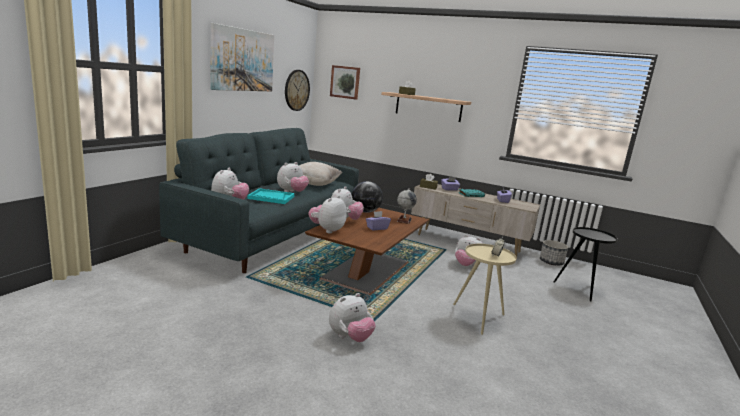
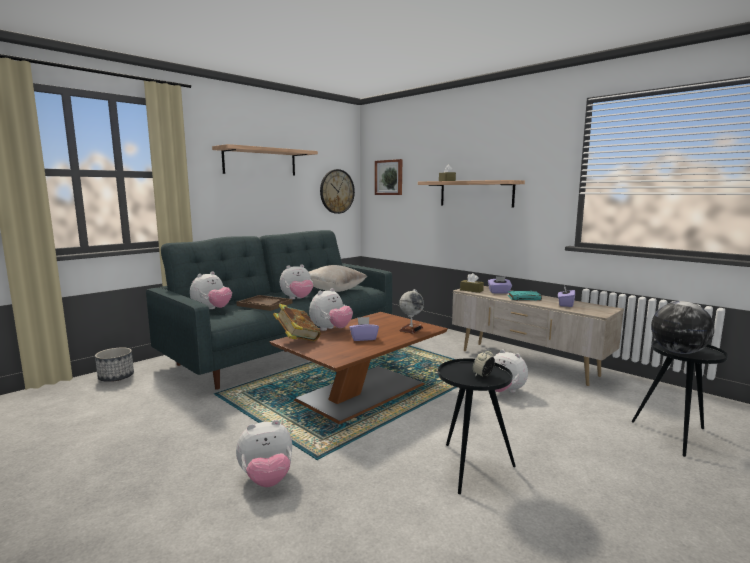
camera: 20 degrees right, 5 degrees down
(243, 60) = (260, 162): picture -> shelf
(271, 197) = (264, 304): turquoise tray -> brown tray
(327, 230) = (297, 340): plush toy -> book
(365, 211) = (370, 319): globe -> globe (678, 352)
(478, 318) = (470, 468): beige side table -> black side table
(551, 262) = (645, 392): planter -> planter (116, 377)

